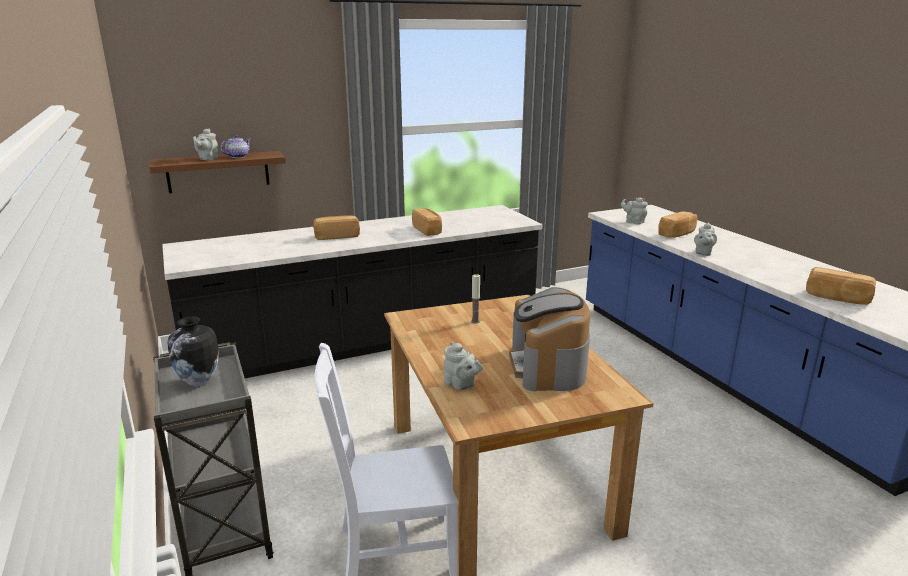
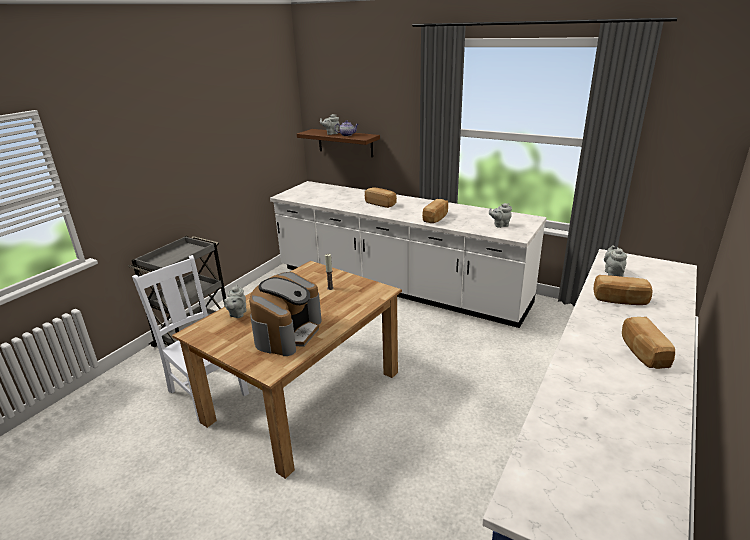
camera: 55 degrees right, 5 degrees up
(198, 382) = (178, 254): vase -> none
(367, 342) = (398, 286): black counter -> white counter
(548, 367) = (288, 332): coffee machine -> coffee machine turned 150 degrees clockwise
(703, 253) = (582, 325): grey teapot -> grey teapot (500, 225)
(837, 298) = (568, 430): bread -> bread (642, 352)

